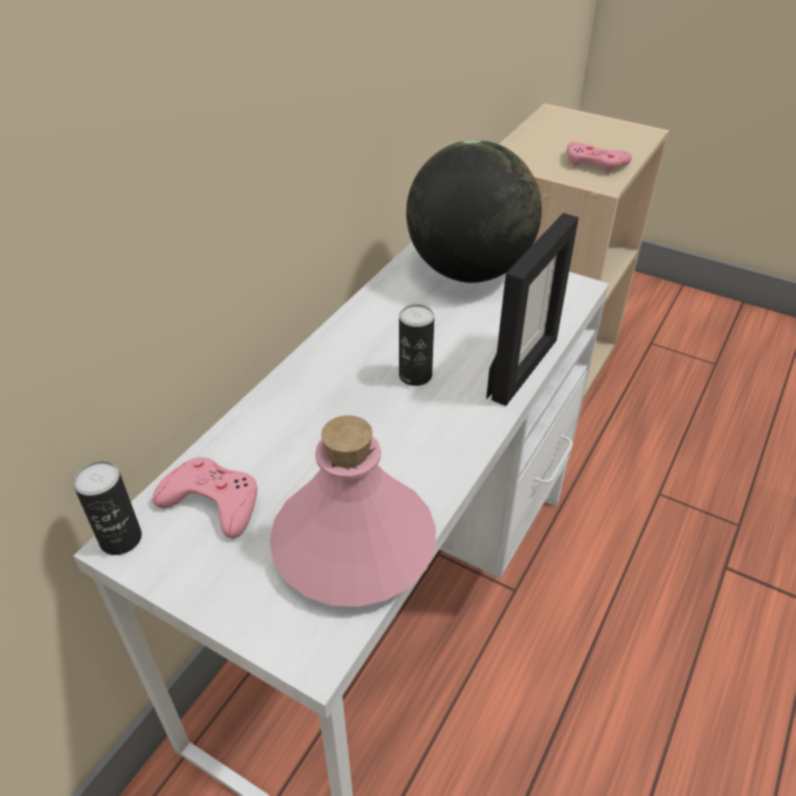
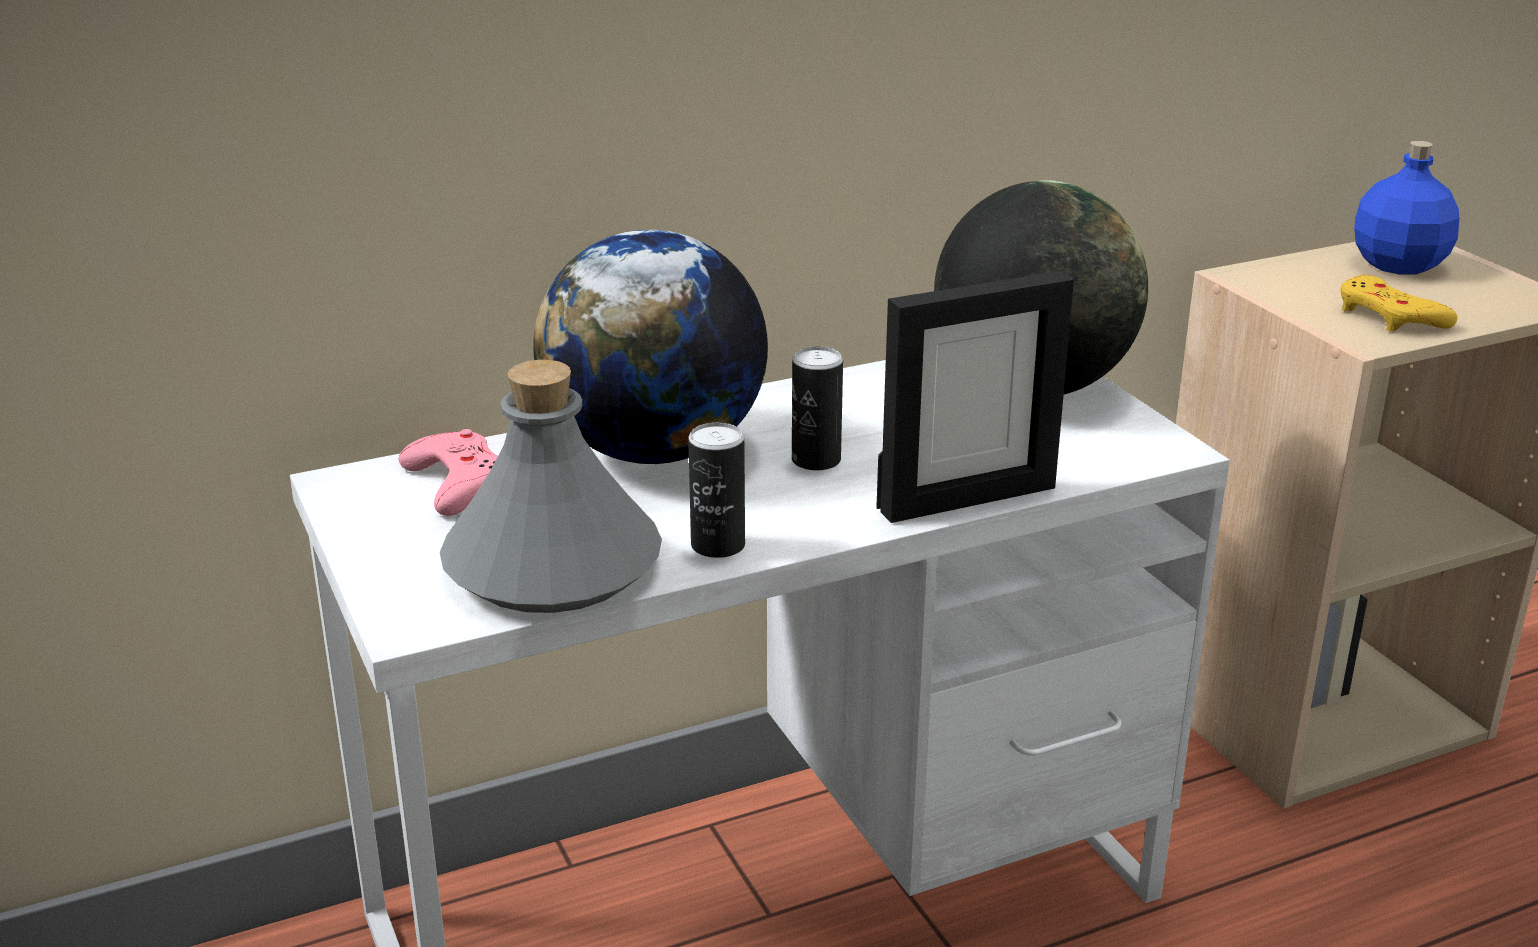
camera: 35 degrees right, 15 degrees down
(121, 539) = (342, 478): can -> can (718, 545)
(314, 411) = (655, 451): none -> globe
(354, 546) = (552, 567): pink bottle -> grey bottle
(562, 128) = (1397, 265): none -> blue bottle
(595, 163) = (1390, 315): pink game controller -> yellow game controller

